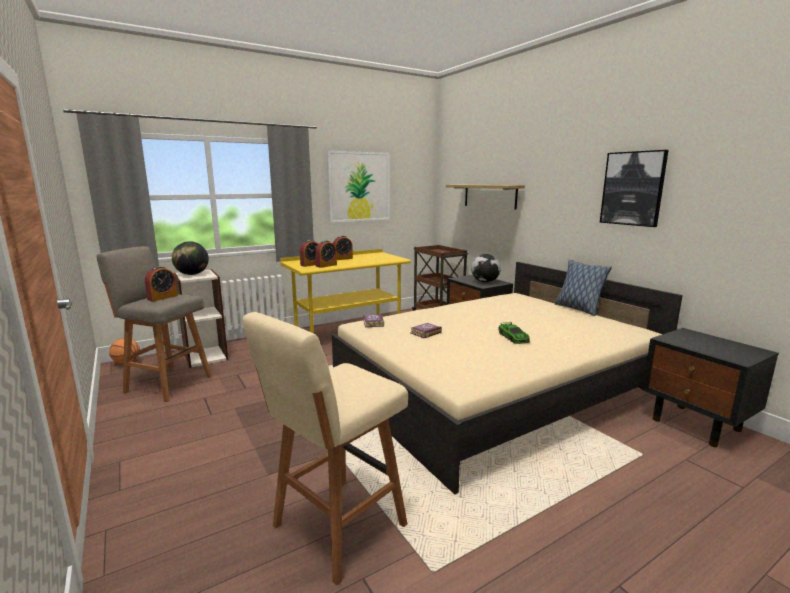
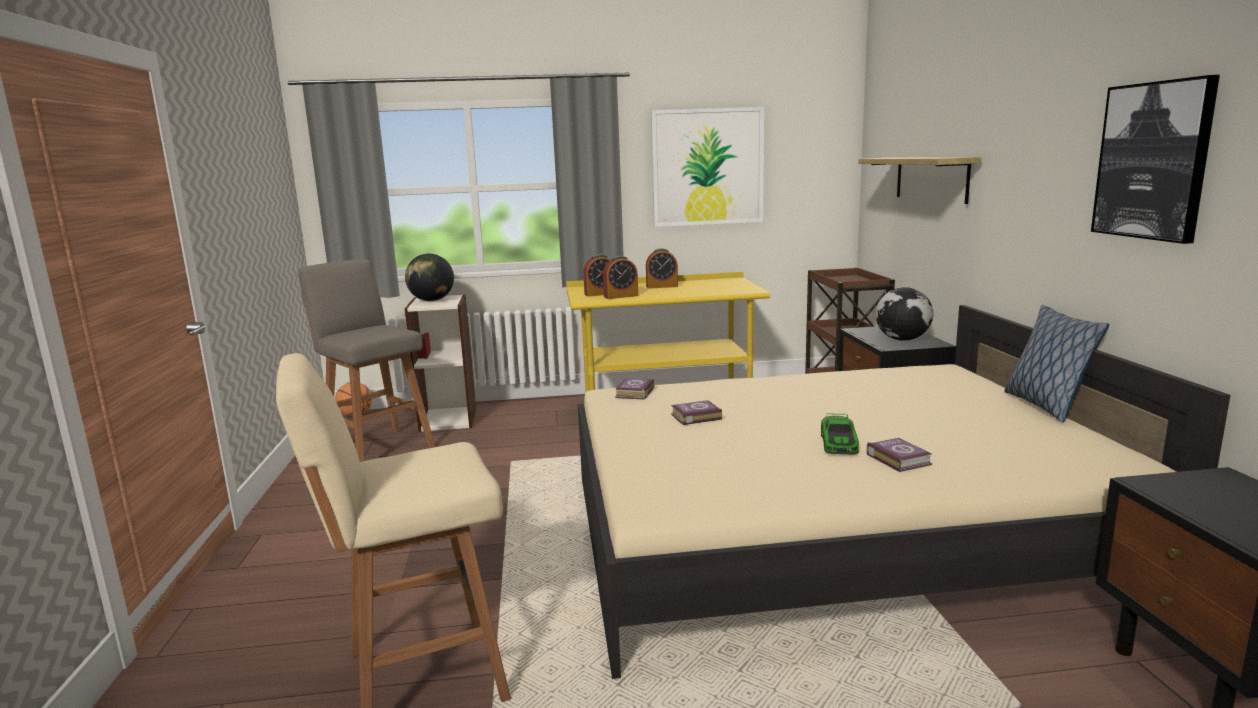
camera: 25 degrees right, 0 degrees up
(162, 297) = (370, 330): alarm clock -> none
(549, 342) = (898, 459): none -> book

